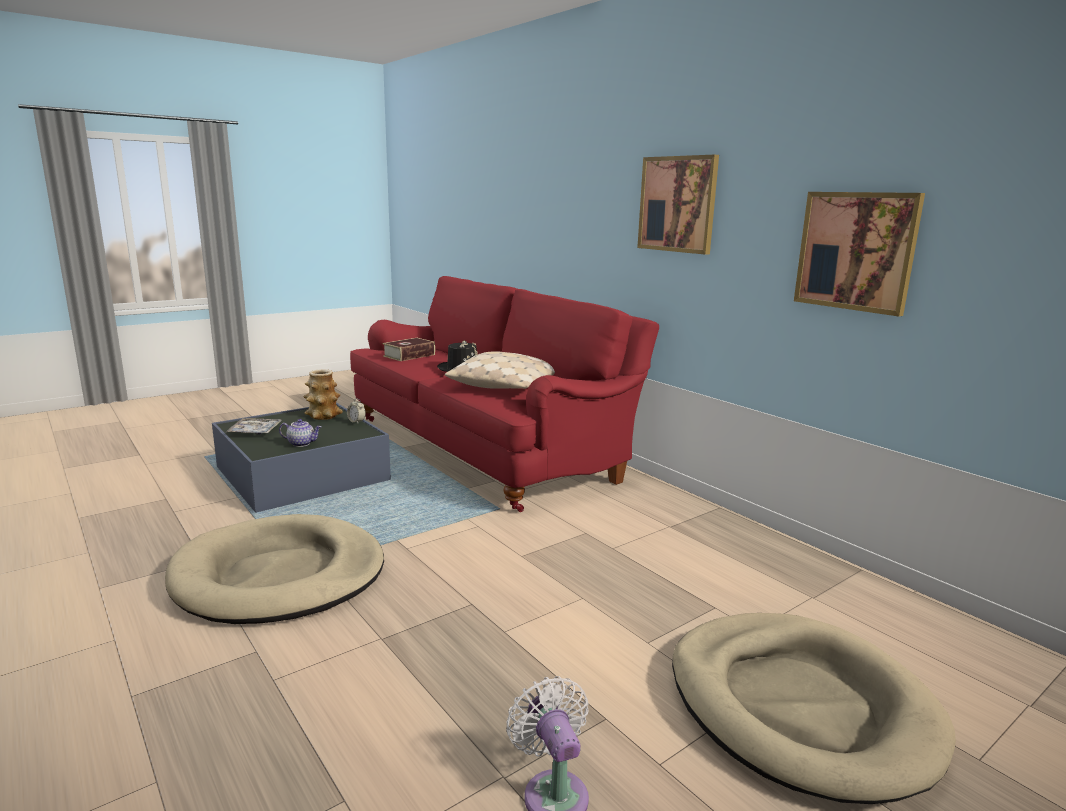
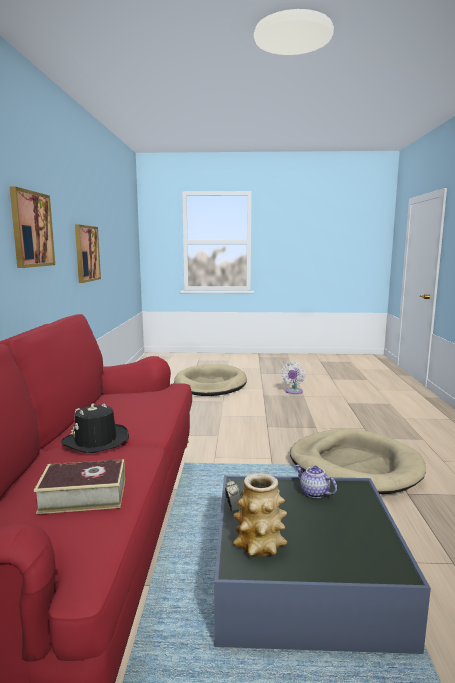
camera: 140 degrees left, 5 degrees down
(255, 431) = (362, 538): tray -> none
(509, 386) = (121, 405): beige pillow -> none

